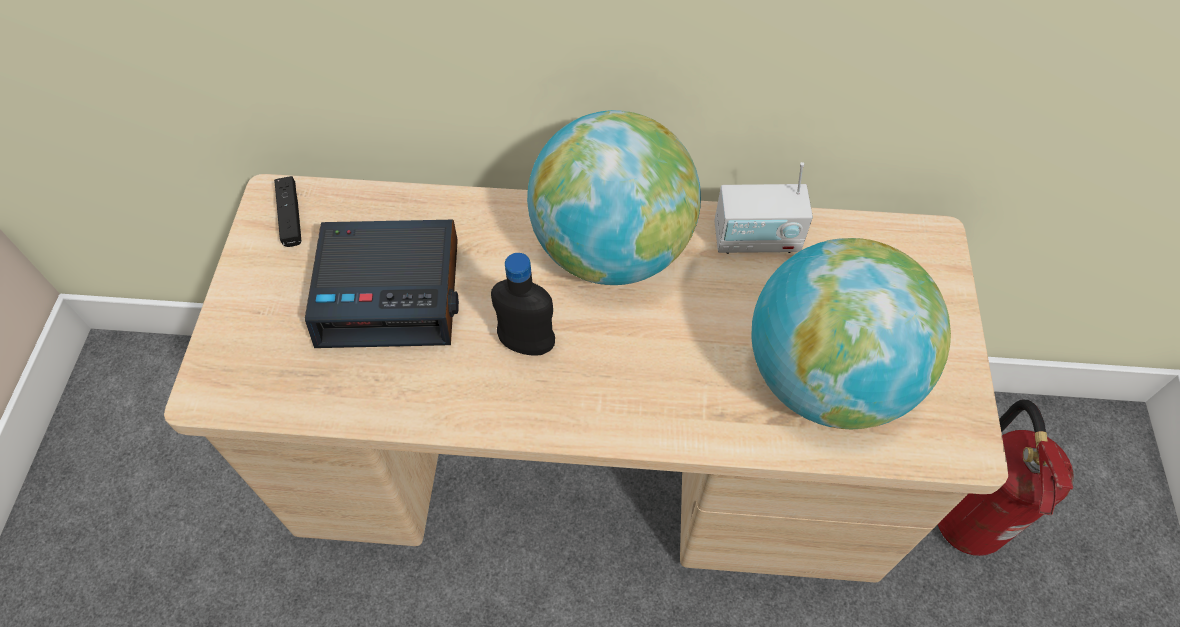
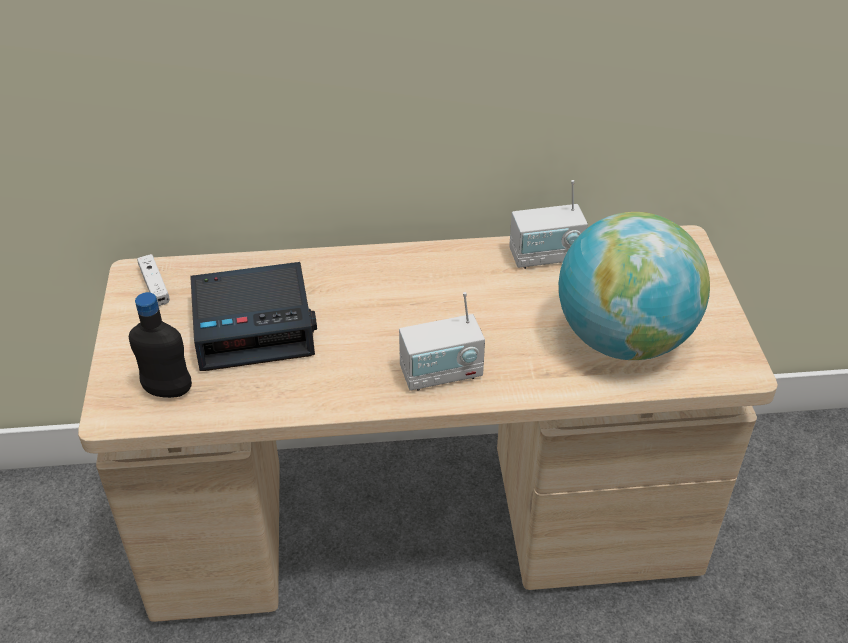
camera: 10 degrees left, 15 degrees down
(290, 217) = (154, 285): black game controller -> white game controller
(527, 344) = (377, 347): black bottle -> black bottle (168, 391)
(594, 394) = (441, 373): none -> radio
(611, 249) = (431, 276): globe -> none
(968, 519) = (769, 515): fire extinguisher -> none

